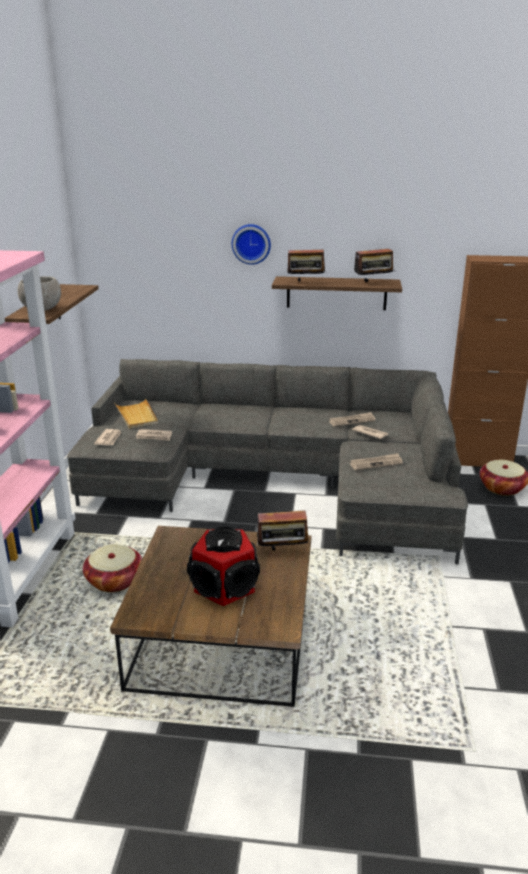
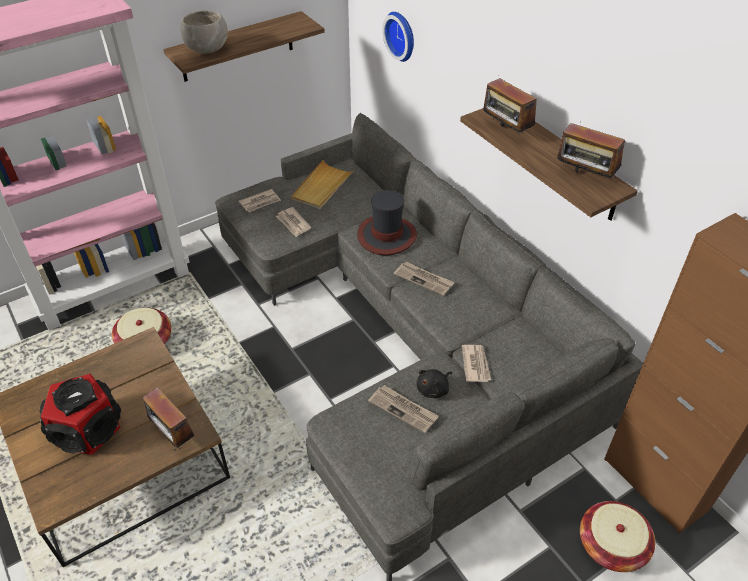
camera: 50 degrees right, 20 degrees up
(223, 415) = (386, 236): none -> hat
(251, 243) = (486, 44): wall clock -> wall clock (402, 35)
(352, 421) = (489, 333): newspaper -> newspaper (424, 279)
(372, 450) = (434, 389): none -> black plush toy

